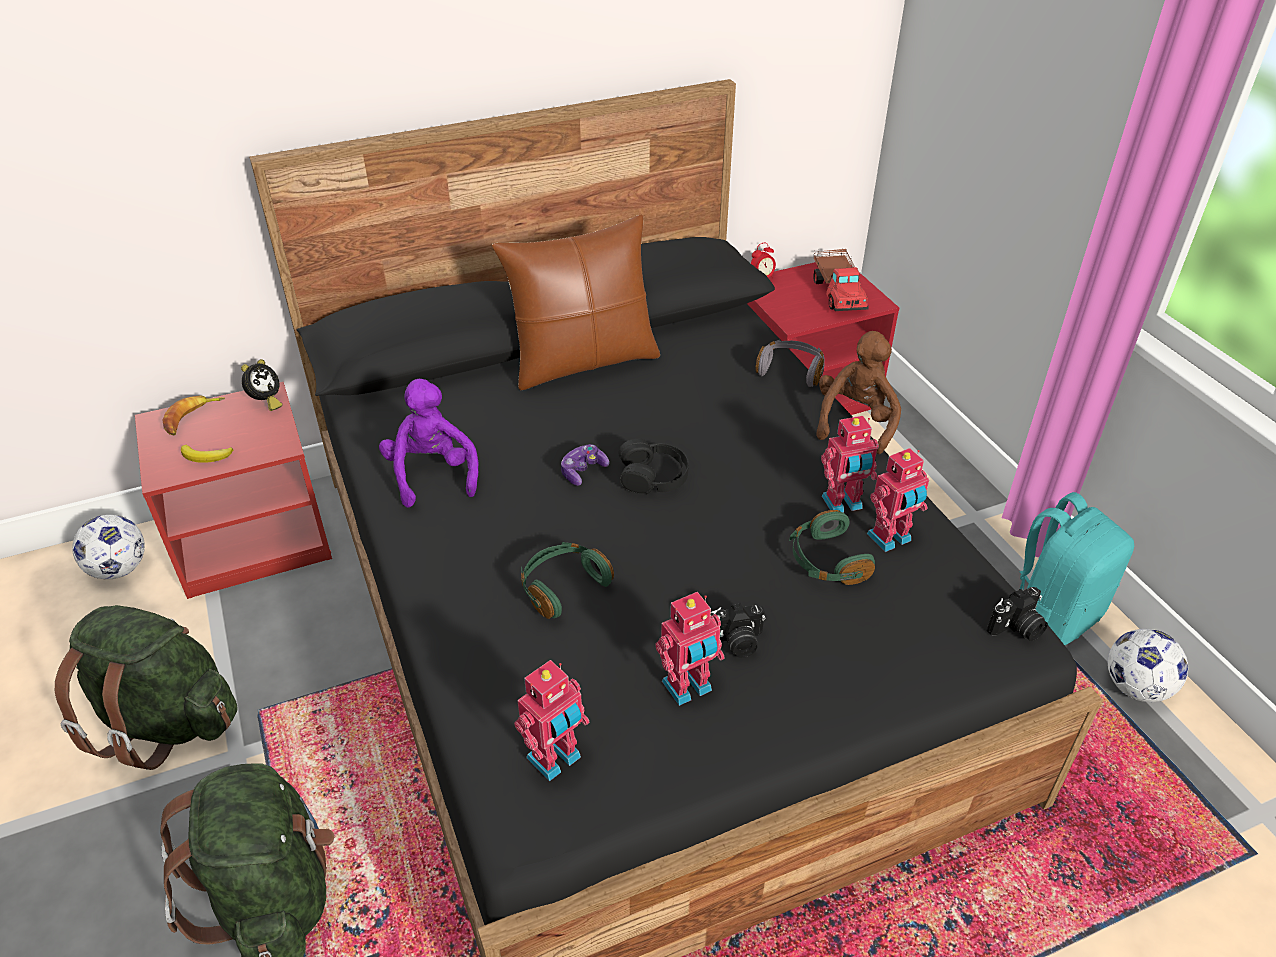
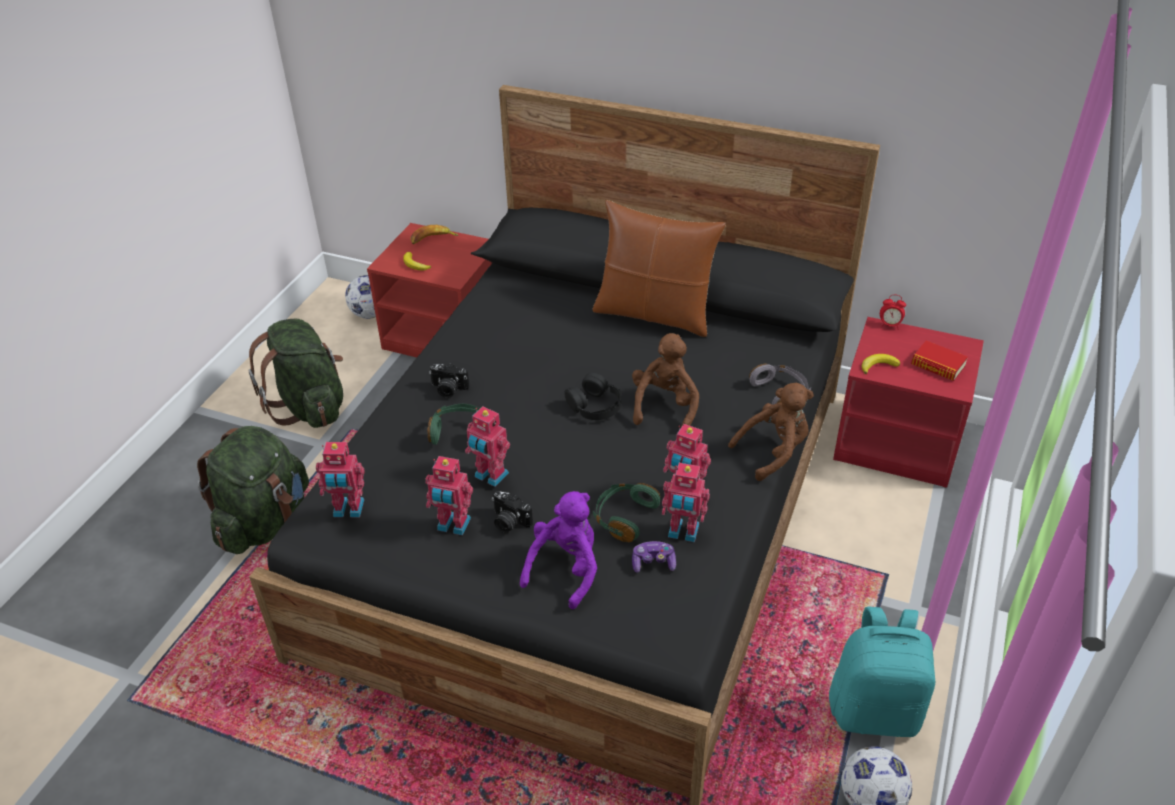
camera: 45 degrees right, 0 degrees up
(266, 402) = (477, 249): alarm clock -> none
(432, 474) = (484, 333): purple plush toy -> purple plush toy (566, 569)
(583, 471) = (560, 379): game controller -> game controller (653, 563)
(656, 610) = (490, 476): none -> toy robot
(714, 438) = (665, 406): none -> brown plush toy
(798, 315) = (878, 365): none -> banana
(838, 292) = (938, 365): toy truck -> book
(1017, 628) = (680, 634): camera -> camera (448, 389)

